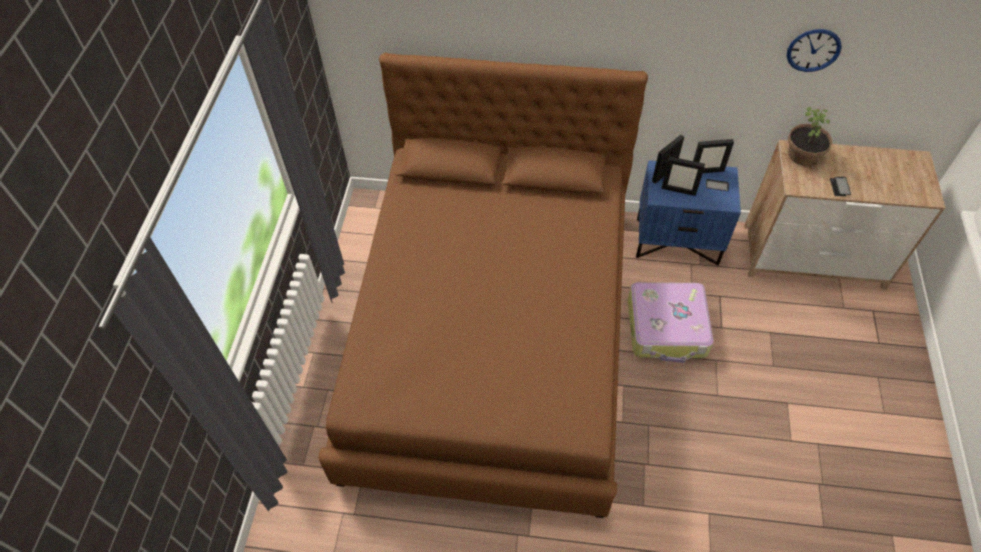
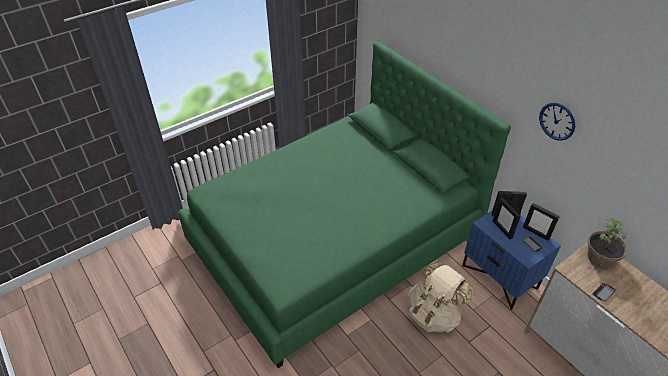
camera: 45 degrees right, 10 degrees down
(492, 335) = (335, 240): brown bed -> green bed
(667, 328) = (434, 314): suitcase -> beige backpack
(813, 50) = (632, 170): wall clock -> wall clock (557, 121)

